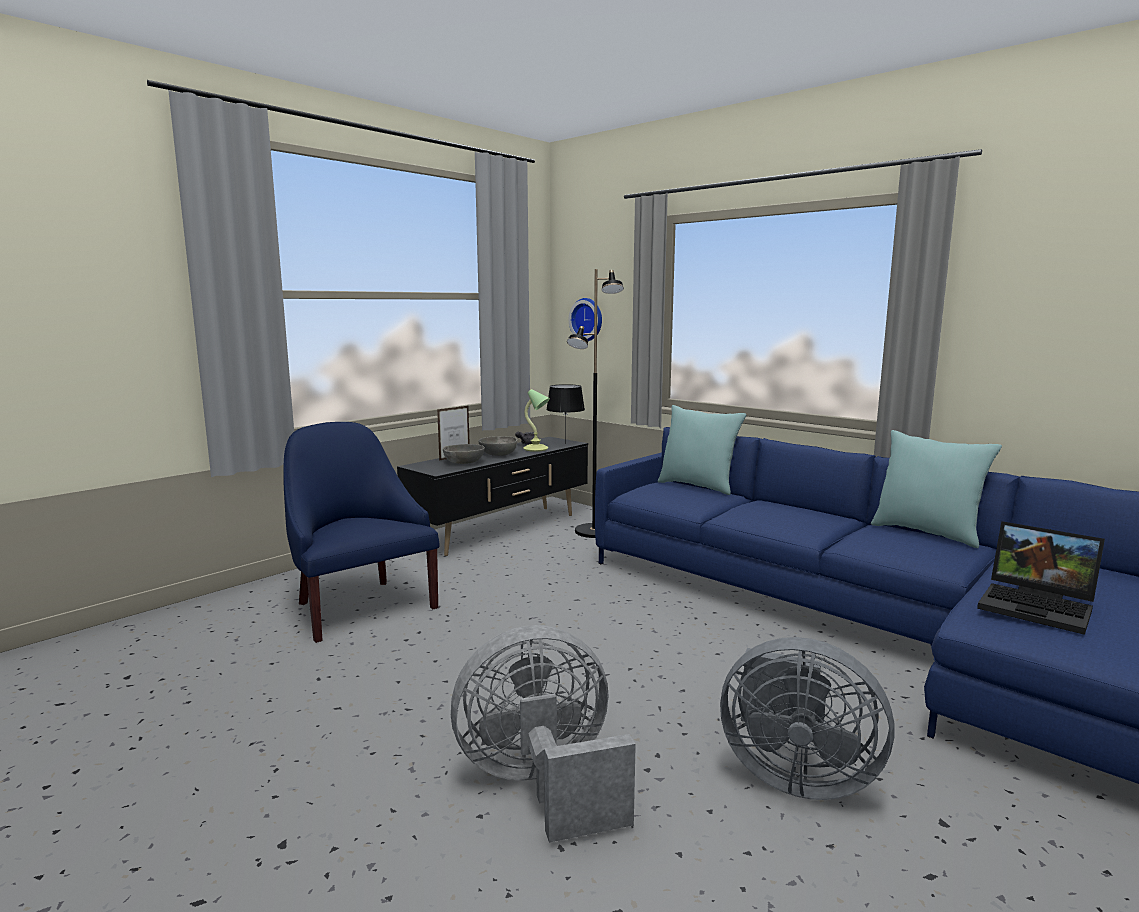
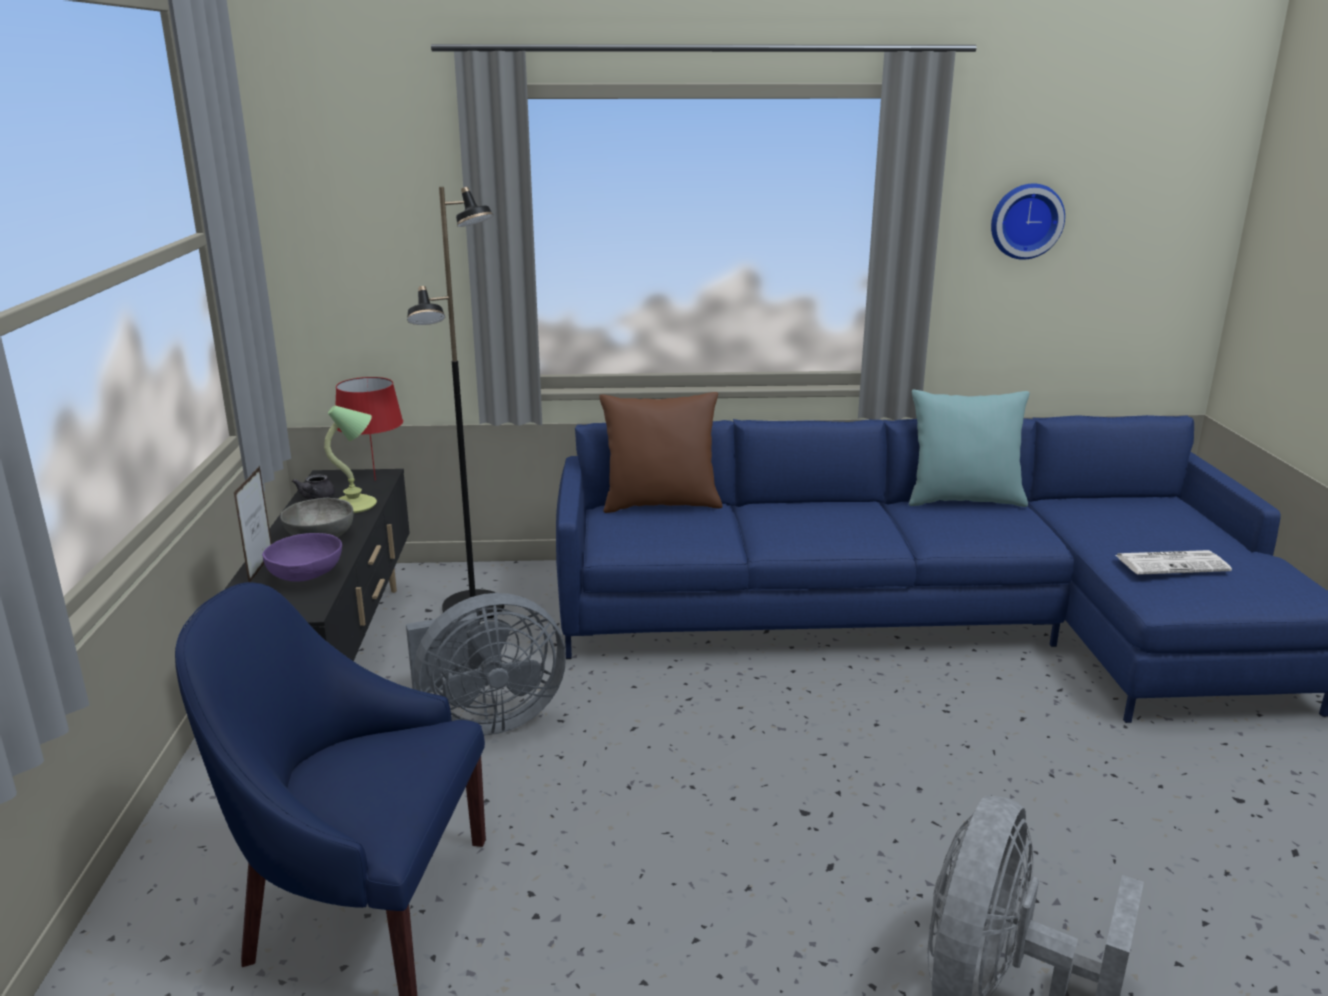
camera: 45 degrees left, 10 degrees up
(464, 463) = (306, 574): grey bowl -> purple bowl
(565, 444) = (374, 480): black table lamp -> red table lamp
(588, 319) = (352, 257): wall clock -> wall clock (1025, 221)
(698, 486) = (661, 504): turquoise pillow -> brown pillow
(794, 776) = (1120, 824): grey fan -> grey fan (486, 719)
(1039, 607) = (1172, 563): laptop -> newspaper

